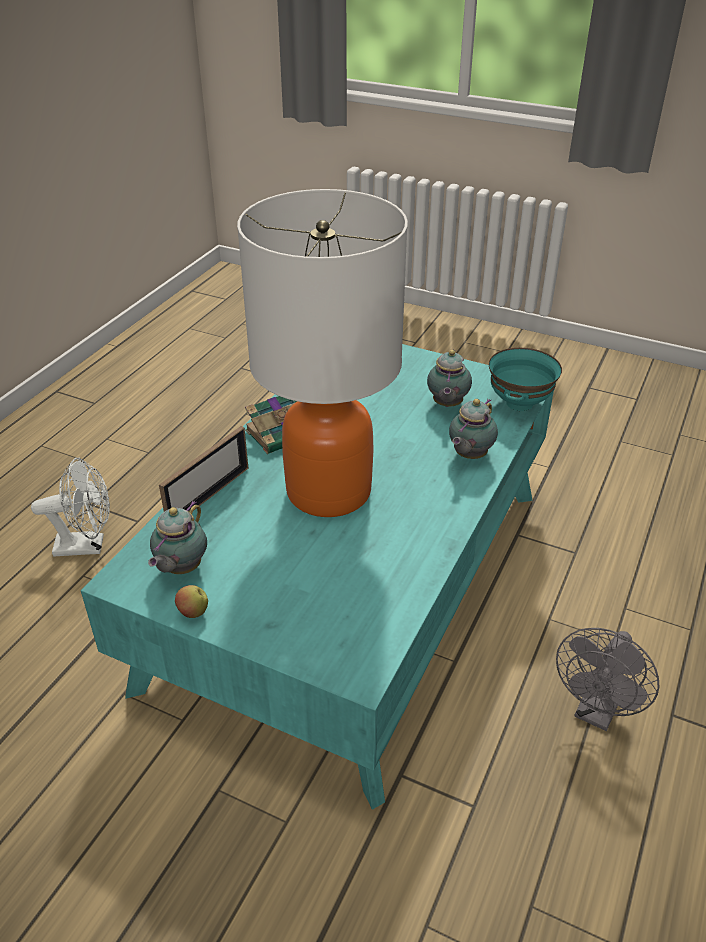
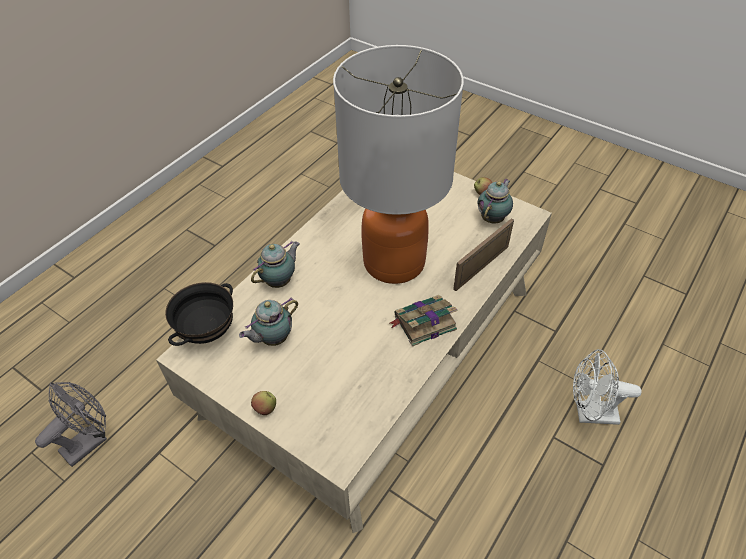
camera: 170 degrees left, 10 degrees up
(353, 582) = (373, 350): turquoise coffee table -> beige coffee table
(425, 360) = (265, 409): none -> apple
(446, 405) = (272, 339): teapot -> teapot turned 150 degrees counterclockwise
(518, 403) = (208, 333): turquoise bowl -> black bowl
(596, 712) = (254, 251): grey fan -> grey fan (89, 440)

